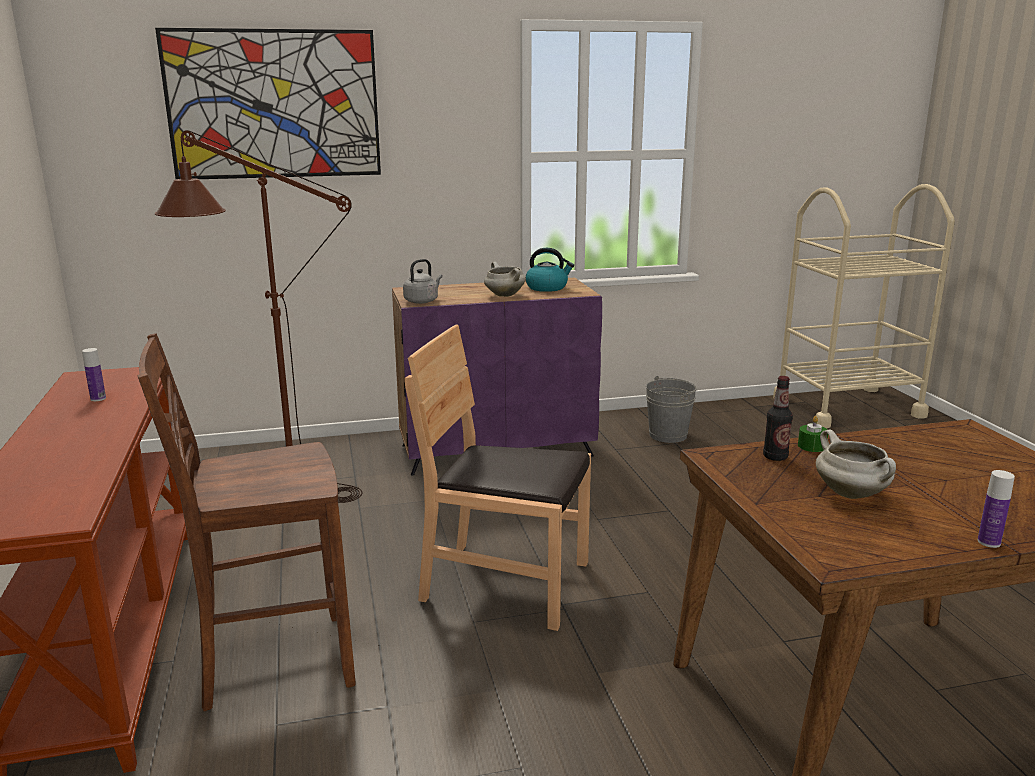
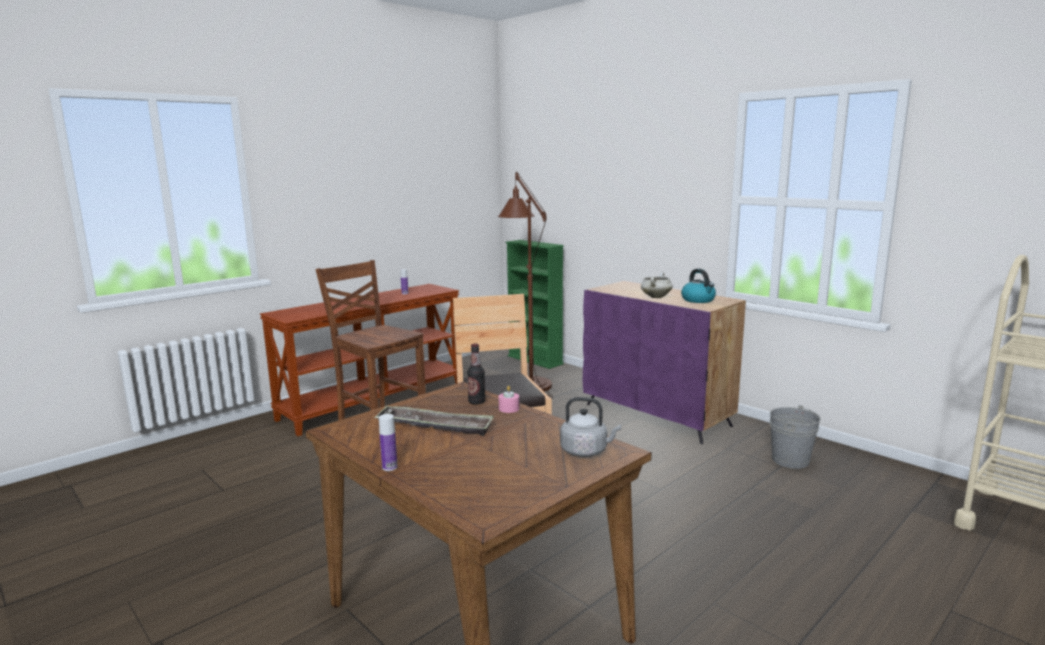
camera: 60 degrees right, 5 degrees down
(204, 457) = (535, 360): none -> green bookcase
(274, 105) = (590, 158): picture -> none
(422, 301) = (606, 289): grey kettle -> grey kettle (586, 451)
(811, 446) = (509, 408): green candle -> pink candle
(852, 494) = (434, 426): white cooking pot -> tray

